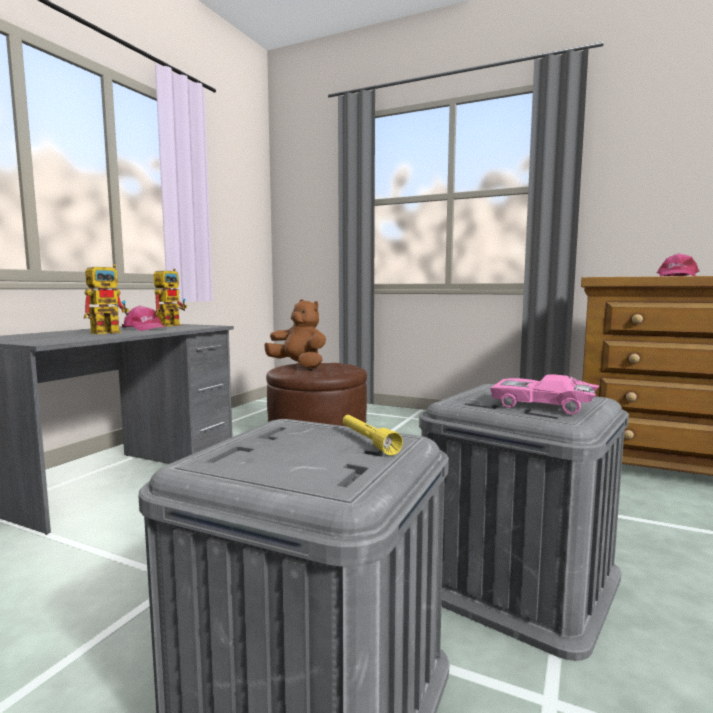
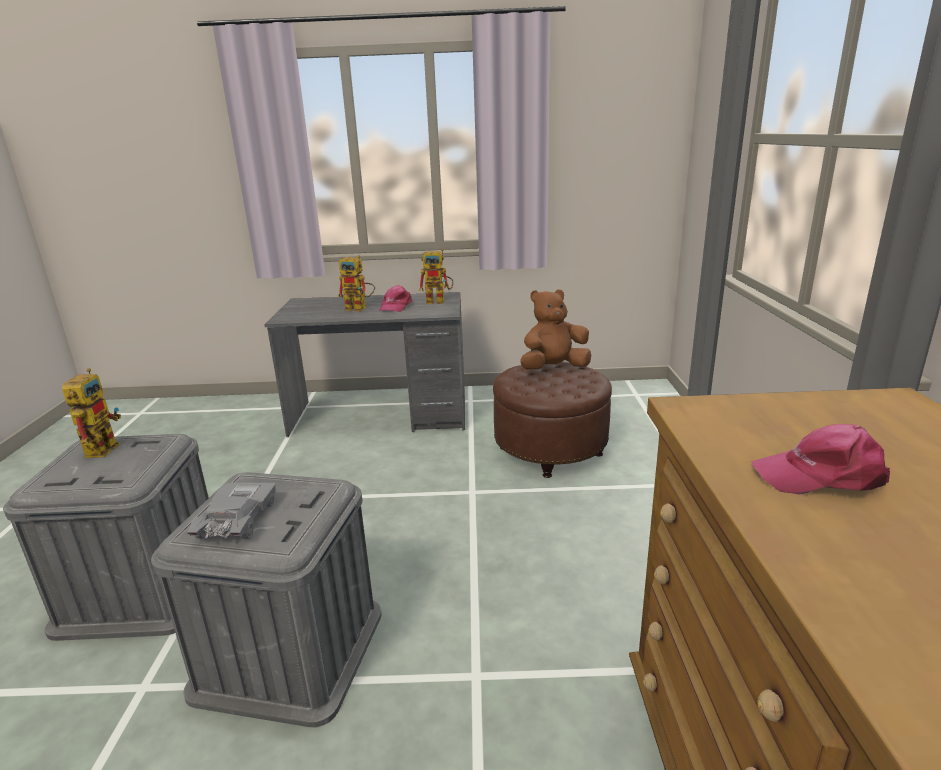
camera: 65 degrees right, 15 degrees up
(244, 451) = (103, 447): none -> toy robot
(299, 366) = (554, 368): brown plush toy -> brown plush toy turned 120 degrees counterclockwise
(368, 441) = (121, 473): yellow flashlight -> none
(543, 405) = (236, 520): pink toy car -> grey toy car

